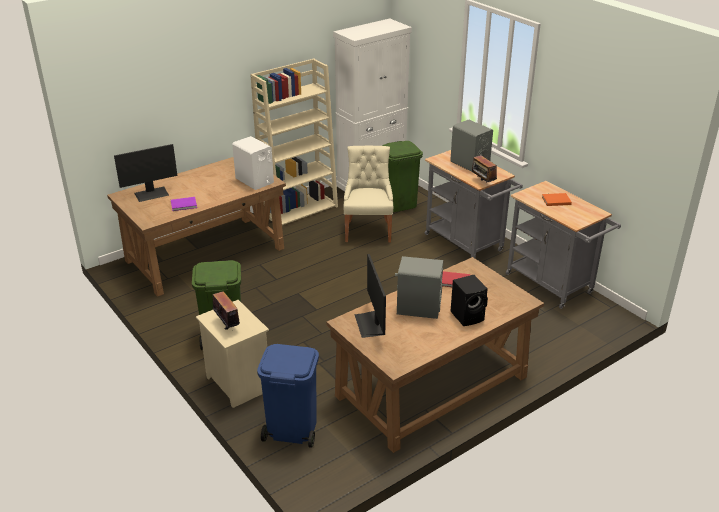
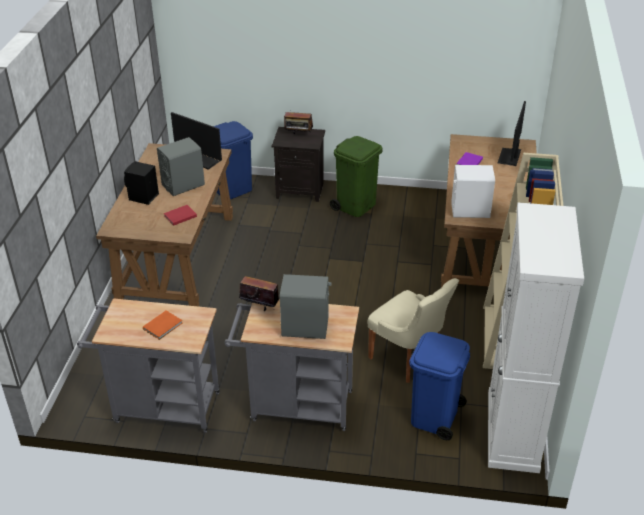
camera: 135 degrees right, 5 degrees up
(236, 383) = (300, 190): beige nightstand -> black nightstand
(399, 204) = (434, 417): green trash can -> blue trash can

